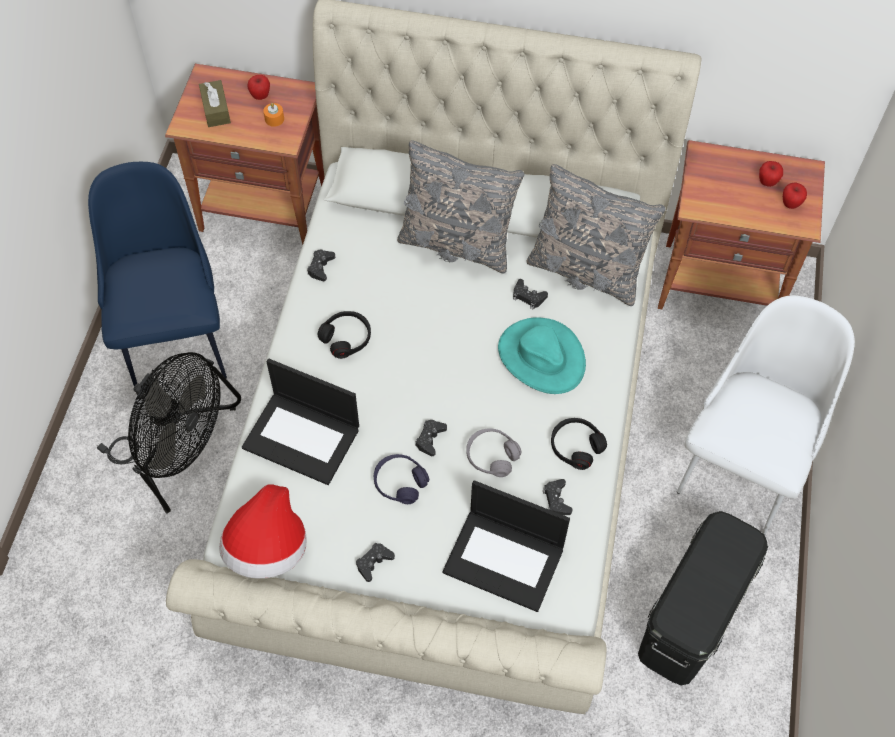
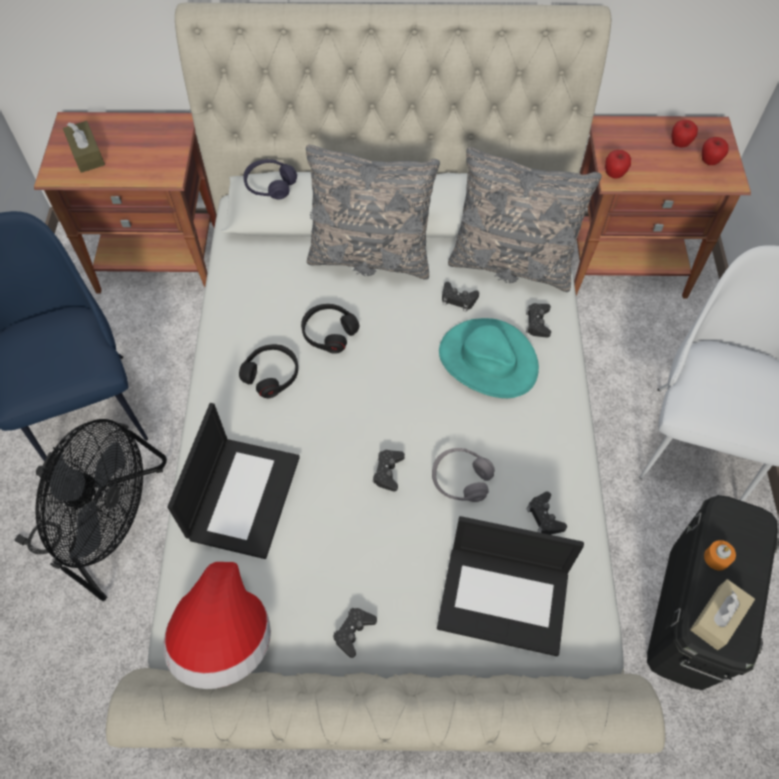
camera: 10 degrees left, 0 degrees up
(260, 96) = (133, 134): apple -> apple (614, 174)
(274, 119) = (152, 154): orange candle -> orange candle (716, 558)
(303, 437) = (243, 495): laptop -> laptop turned 90 degrees counterclockwise
(321, 267) = (229, 303): black game controller -> black game controller (537, 323)
(400, 483) = (364, 528): purple headphones -> purple headphones (270, 185)
(576, 446) = (550, 451): black headphones -> black headphones (329, 332)
(687, 610) = (717, 617): none -> beige tissue box

